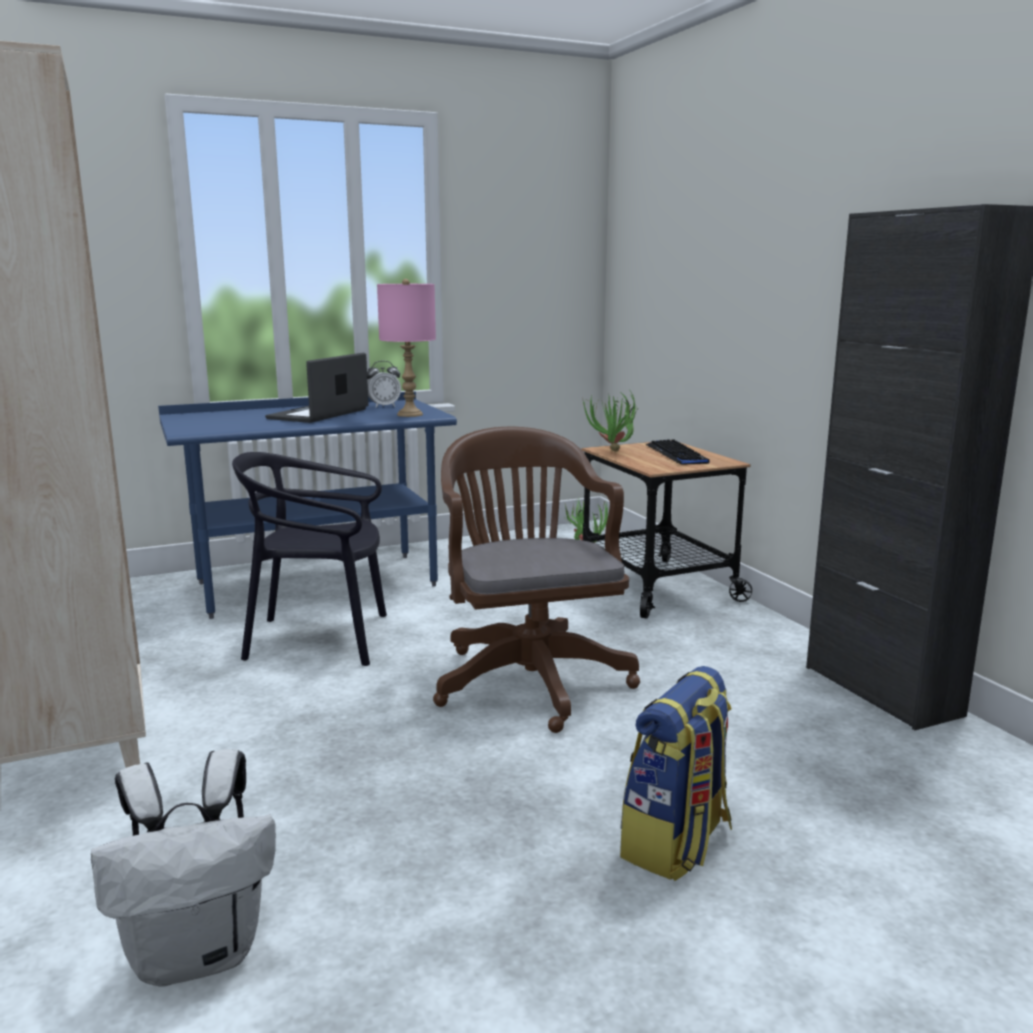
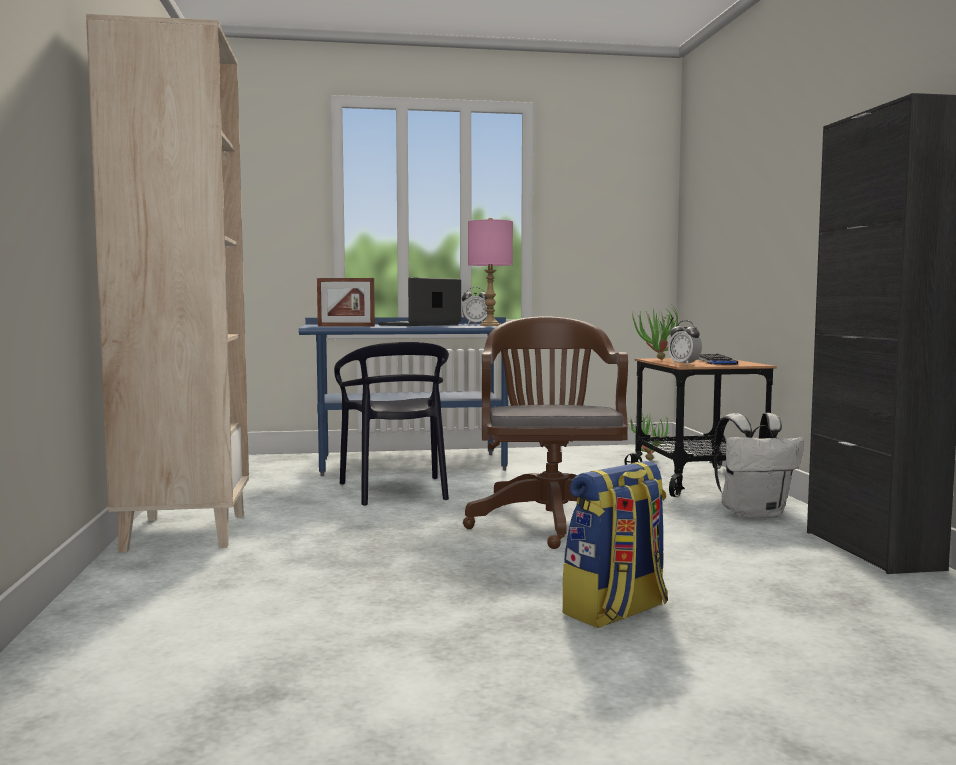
camera: 15 degrees right, 10 degrees down
(199, 953) = (220, 622): white backpack -> white backpack (753, 514)
(226, 426) = (346, 326): none -> picture frame
(320, 639) = (396, 490): black chair -> black chair turned 120 degrees counterclockwise
(652, 466) = (684, 364): none -> alarm clock

